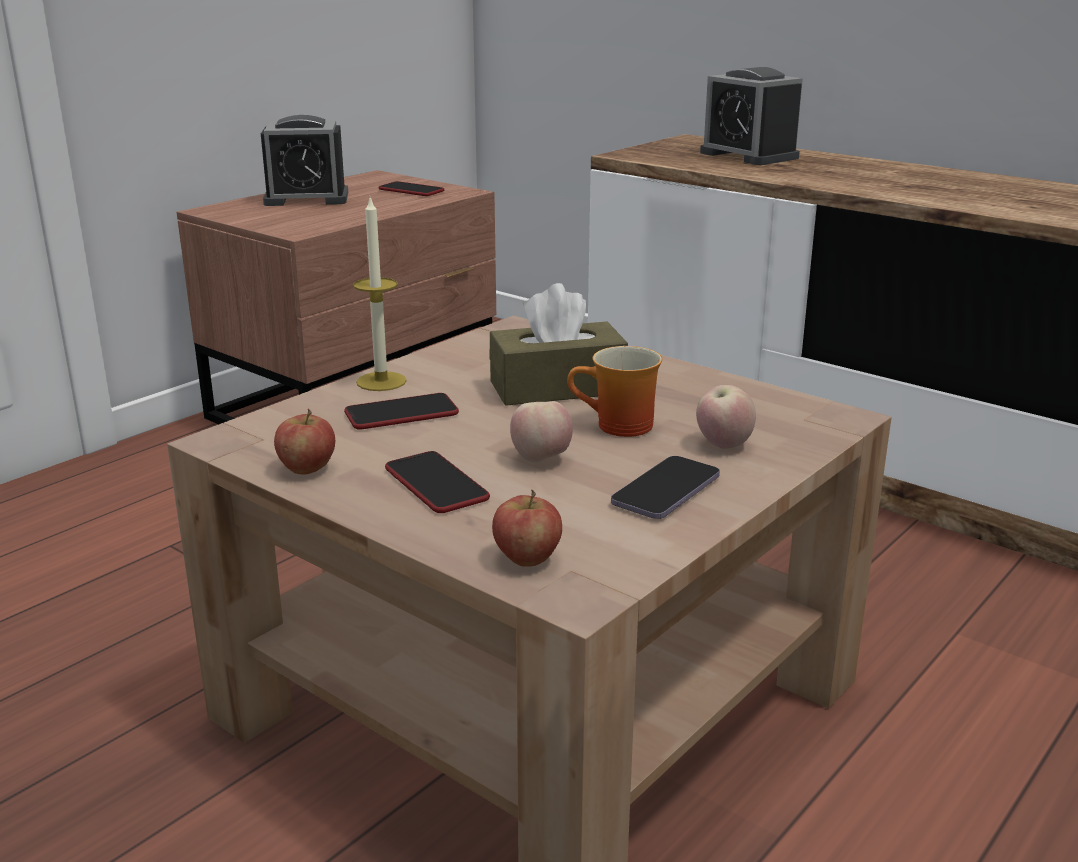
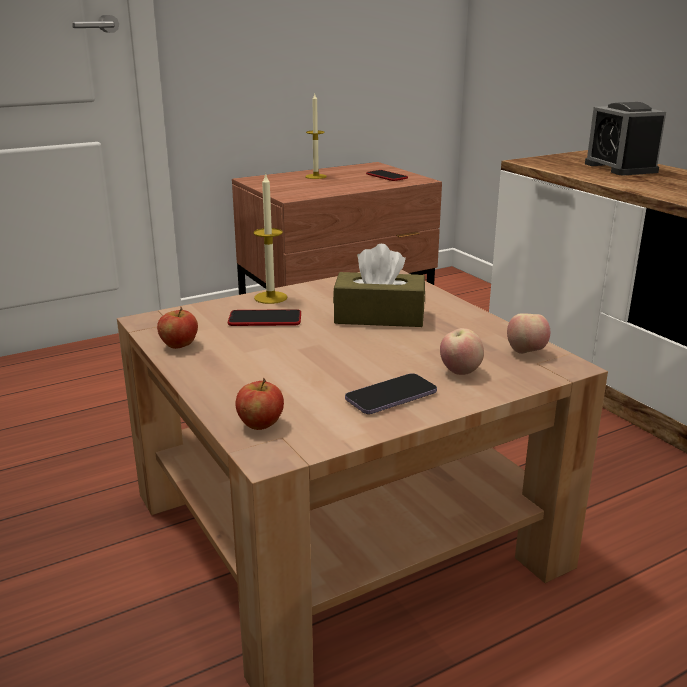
camera: 20 degrees right, 0 degrees up
(306, 198) = (315, 176): alarm clock -> candle
(436, 484) = (246, 367): phone -> none
(541, 459) = (326, 362): apple -> apple (525, 352)
(618, 427) = (396, 348): mug -> none

